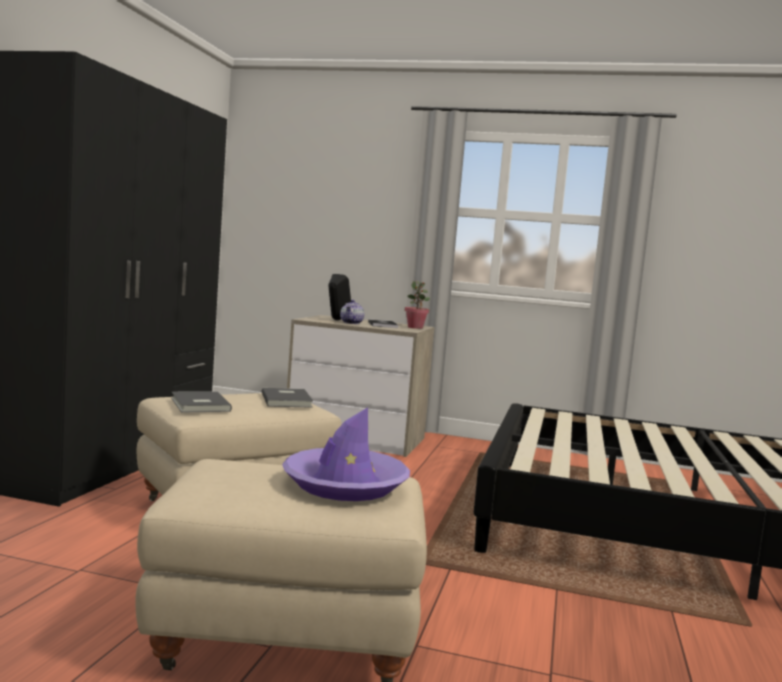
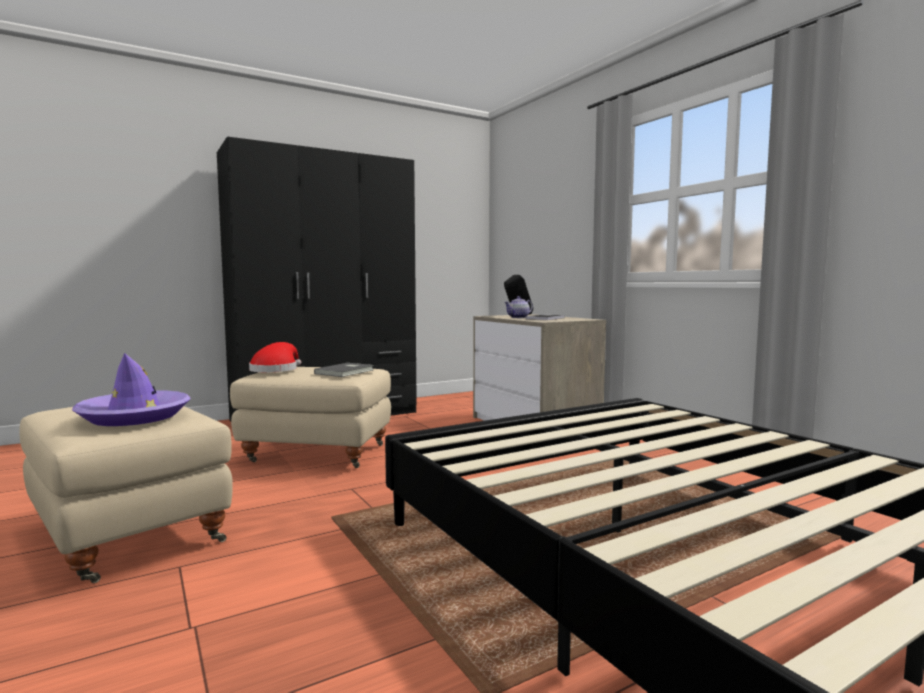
camera: 45 degrees right, 0 degrees up
(198, 405) = (276, 370): grey book -> red hat
(415, 327) = (571, 320): potted plant -> none

